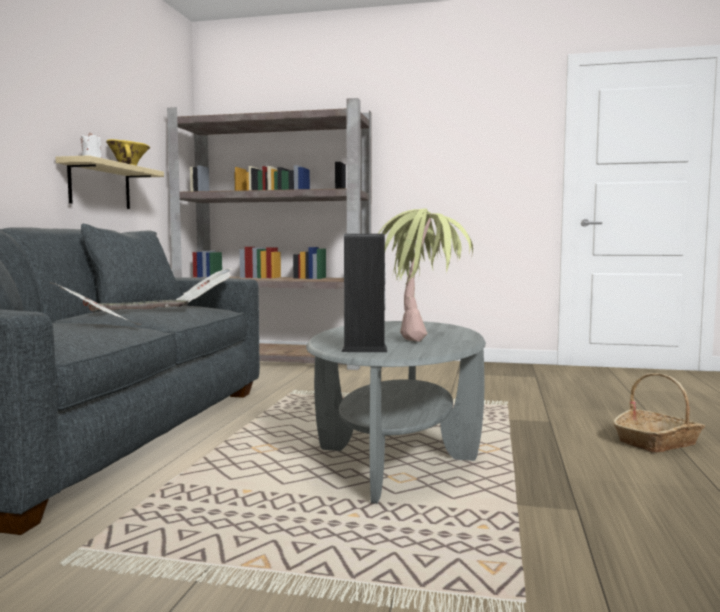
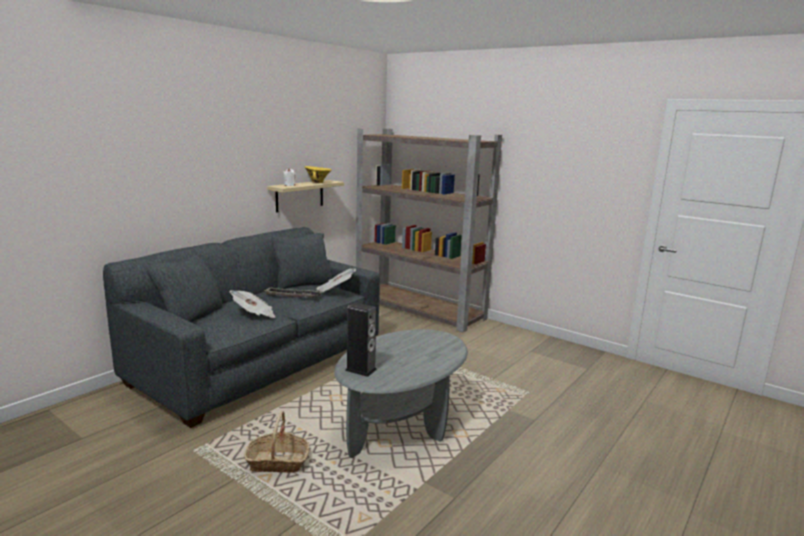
camera: 25 degrees right, 10 degrees up
(424, 336) = (417, 360): potted plant -> none
(657, 442) = (586, 461): basket -> basket (278, 462)

